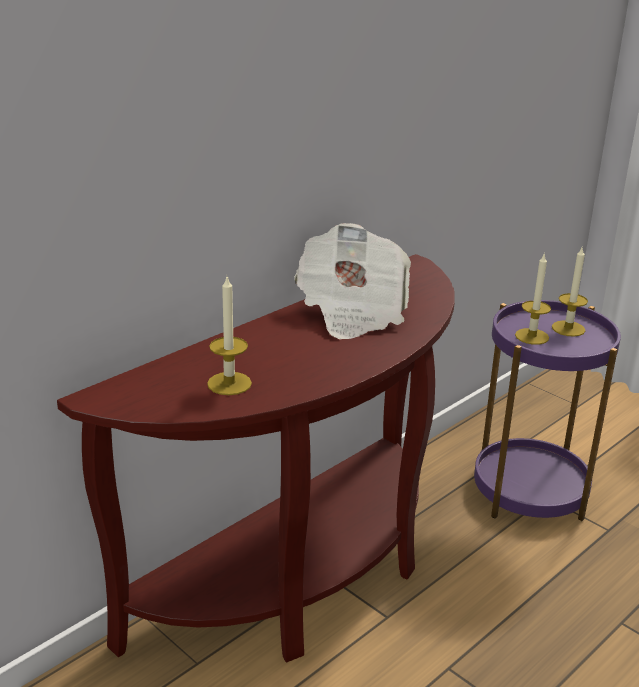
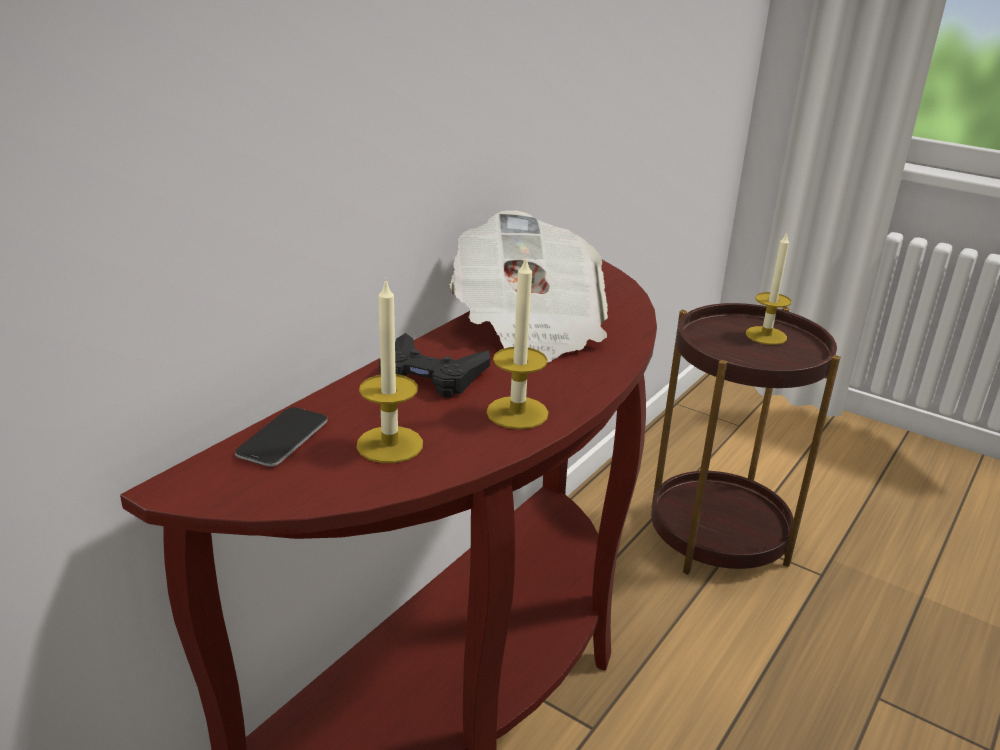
camera: 10 degrees left, 0 degrees up
(161, 374) = (282, 438): none -> phone
(270, 340) = (430, 375): none -> black game controller
(530, 491) = (718, 535): purple side table -> brown side table
(532, 336) = (728, 348): candle -> candle (517, 413)

